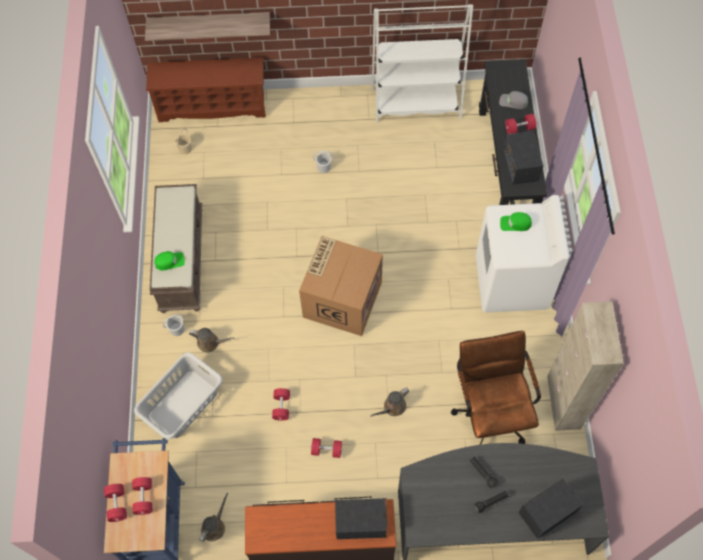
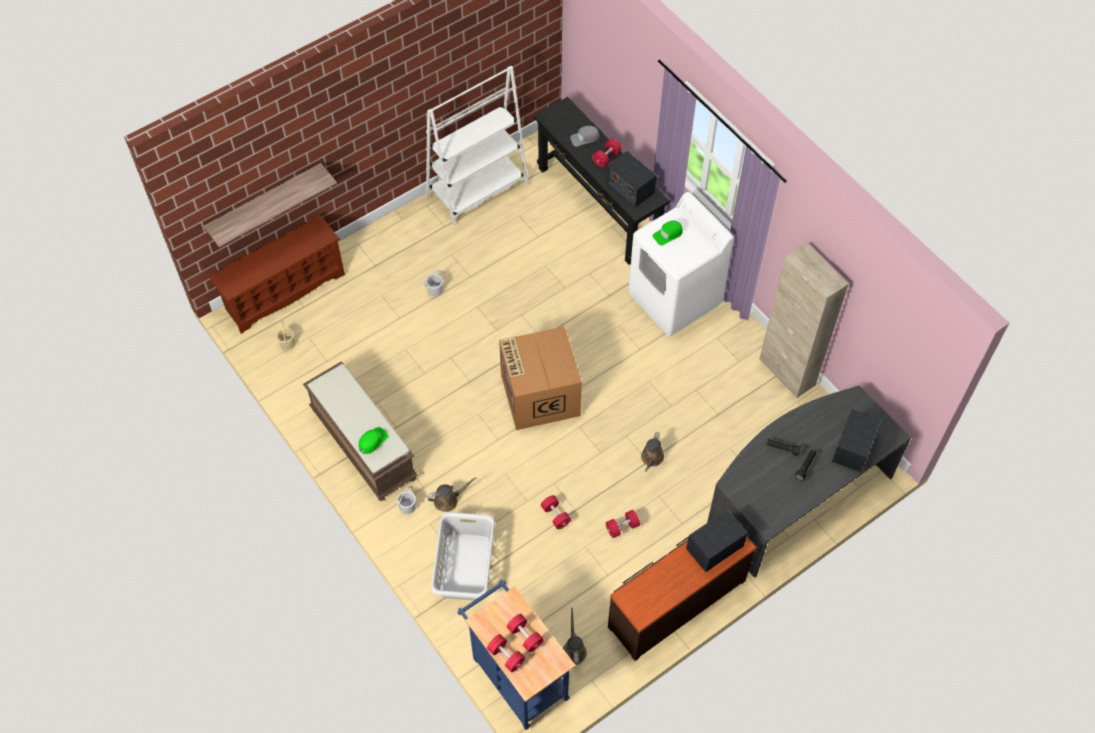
camera: 35 degrees left, 5 degrees down
(490, 410) = (733, 413): brown office chair -> none

